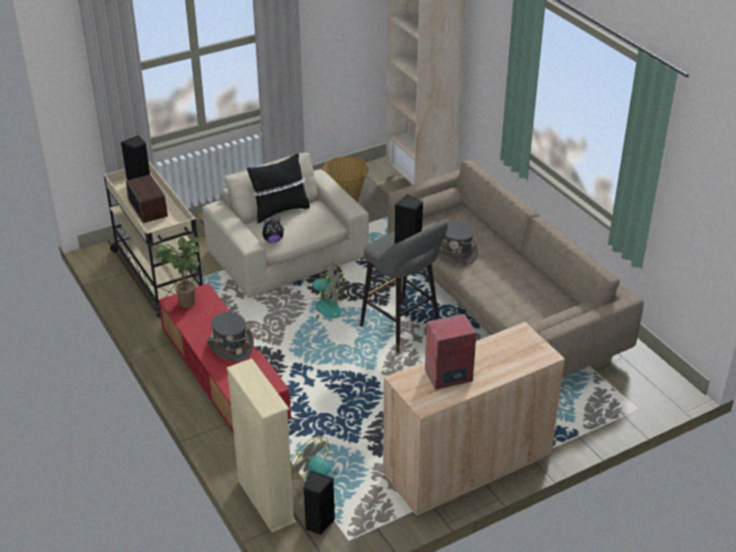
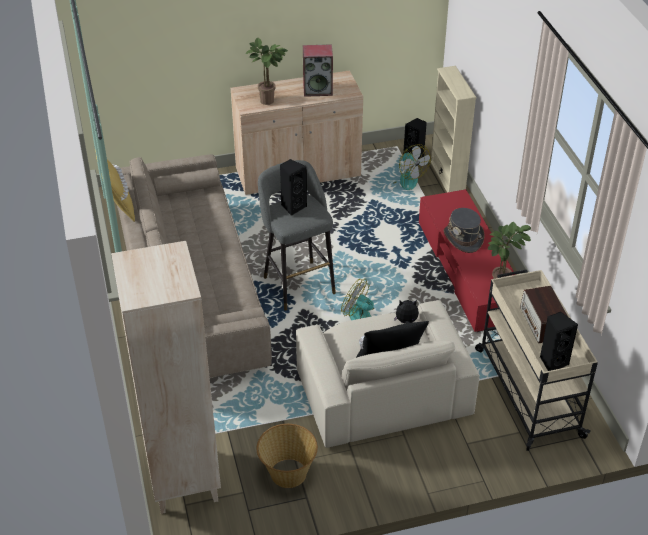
camera: 165 degrees left, 5 degrees up
(455, 252) = (228, 276): grey hat -> none
(501, 347) = (269, 101): none -> potted plant
(599, 262) = (118, 206): none -> yellow pillow

